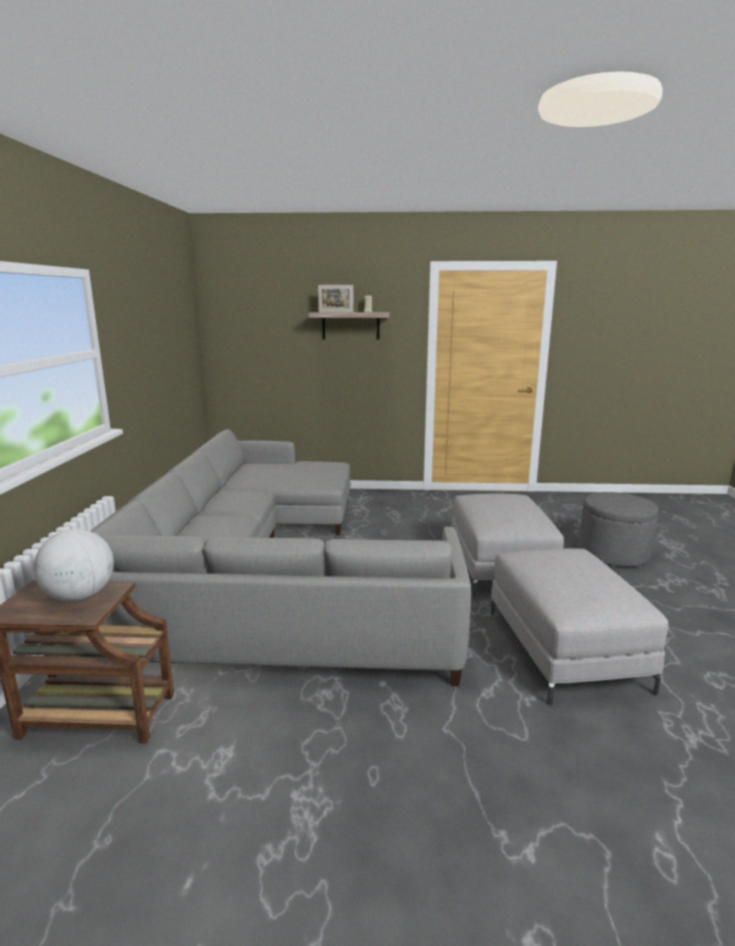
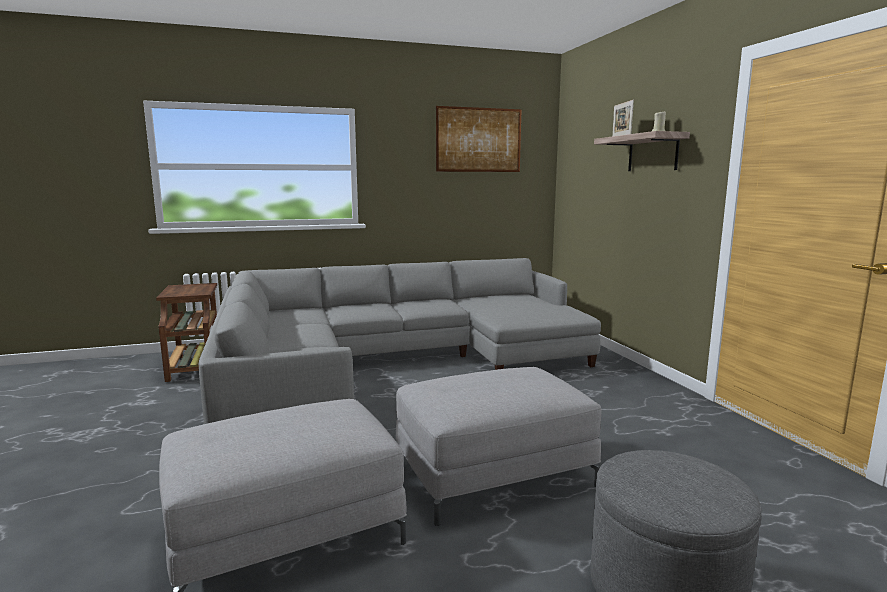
camera: 70 degrees right, 5 degrees down
(80, 596) = (193, 290): globe -> none
(165, 307) = (479, 140): none -> picture

